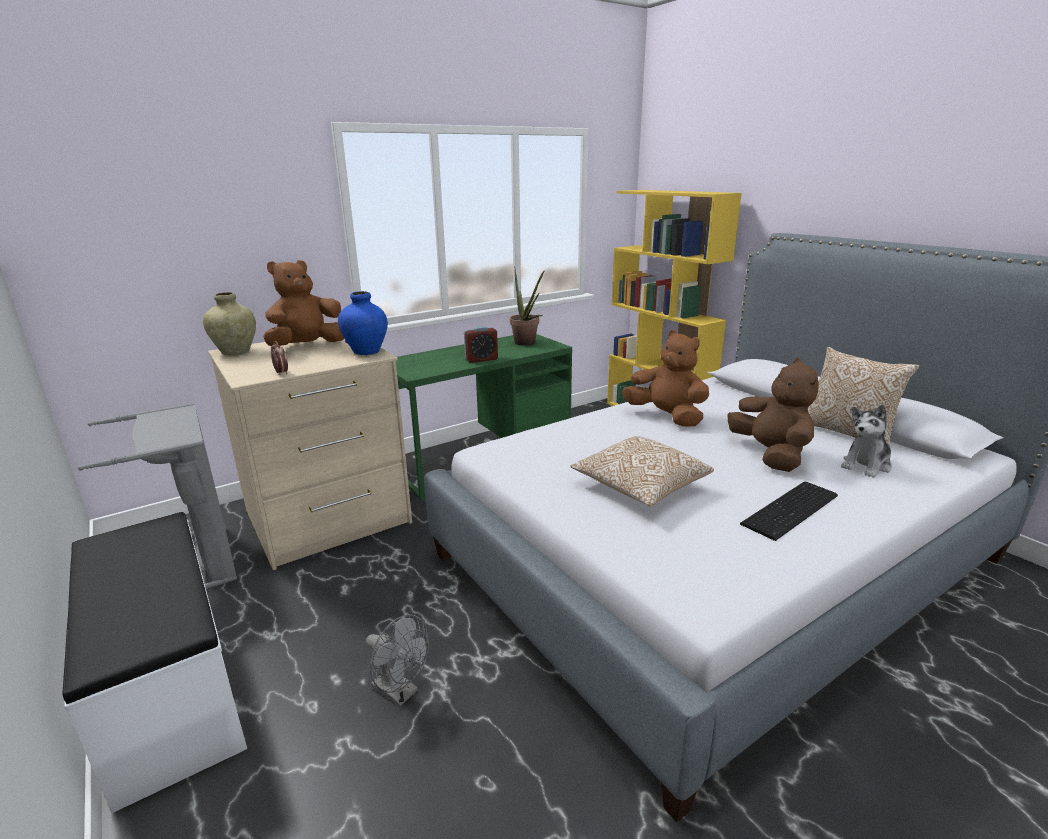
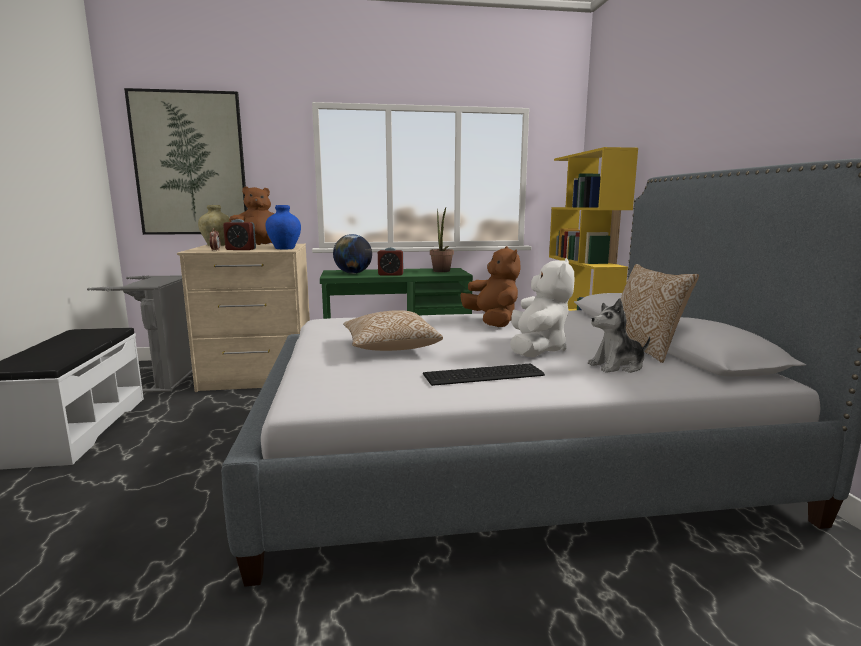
camera: 25 degrees right, 10 degrees down
(151, 226) = (190, 164): none -> picture
(309, 363) = (241, 249): none -> alarm clock
(400, 692) = (179, 464): grey fan -> none
(430, 363) = (353, 273): none -> globe
(770, 455) = (536, 349): brown plush toy -> white plush toy

